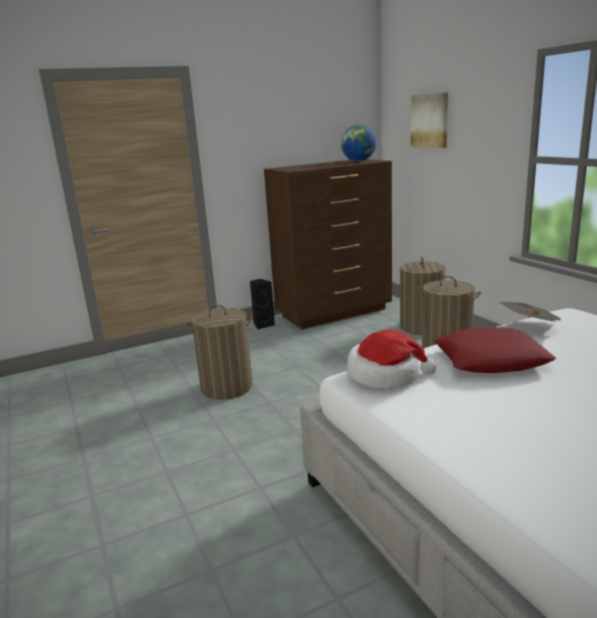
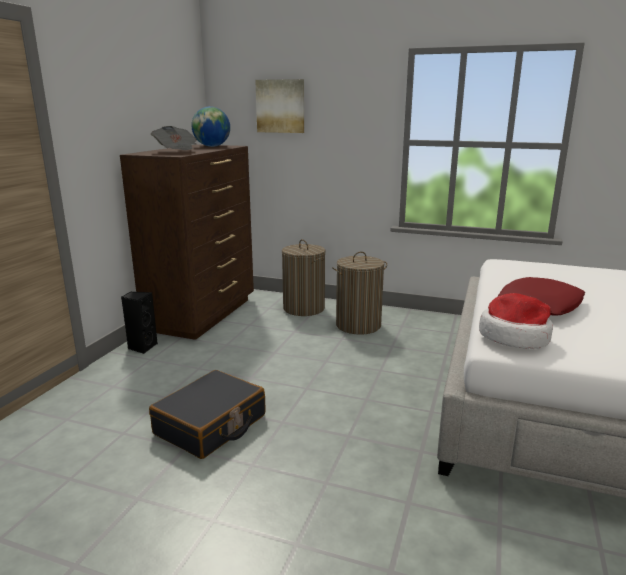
camera: 45 degrees left, 0 degrees up
(227, 387) = (211, 425): laundry basket -> black suitcase
(530, 327) = (508, 276): newspaper -> newspaper (177, 152)

